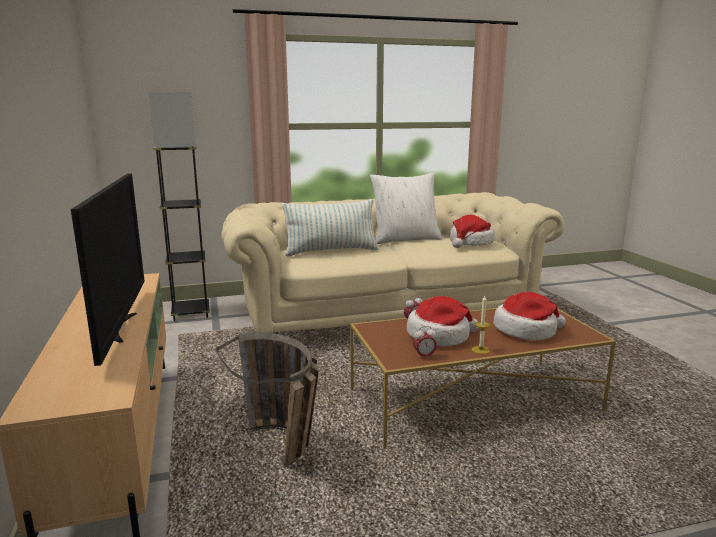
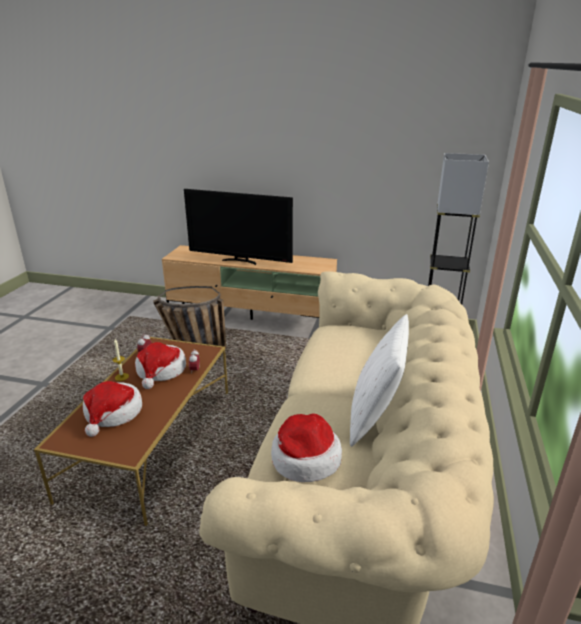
camera: 120 degrees right, 10 degrees up
(331, 251) = (351, 350): pillow -> none

